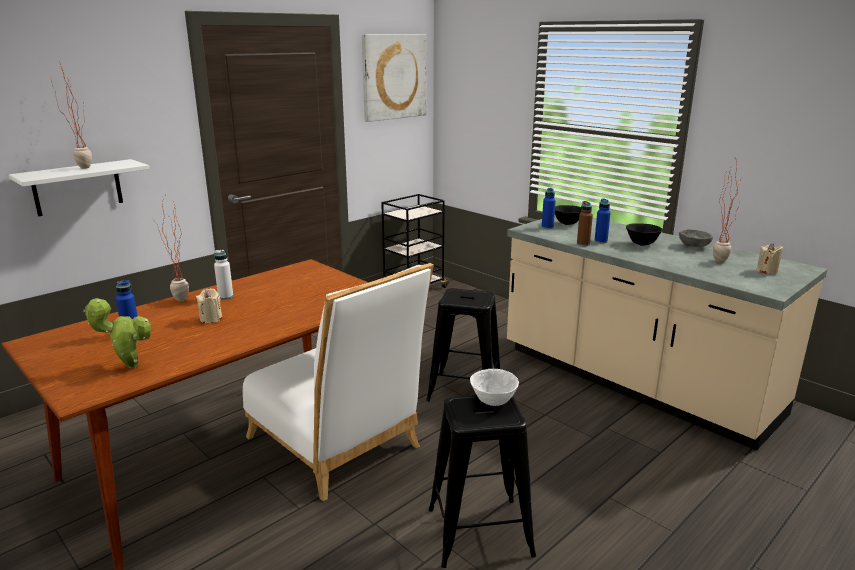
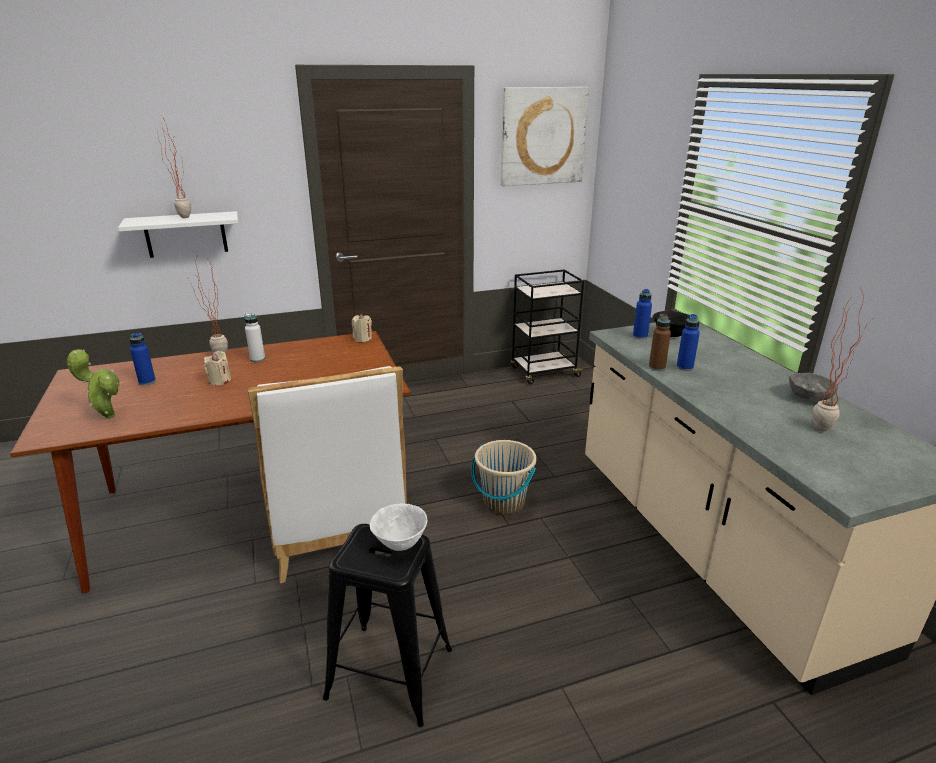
camera: 25 degrees right, 5 degrees up
(464, 390) = (503, 502): black stool -> beige bucket
(641, 244) = (736, 381): black bowl -> none
(767, 271) = (880, 460): beige candle -> beige candle (362, 339)

